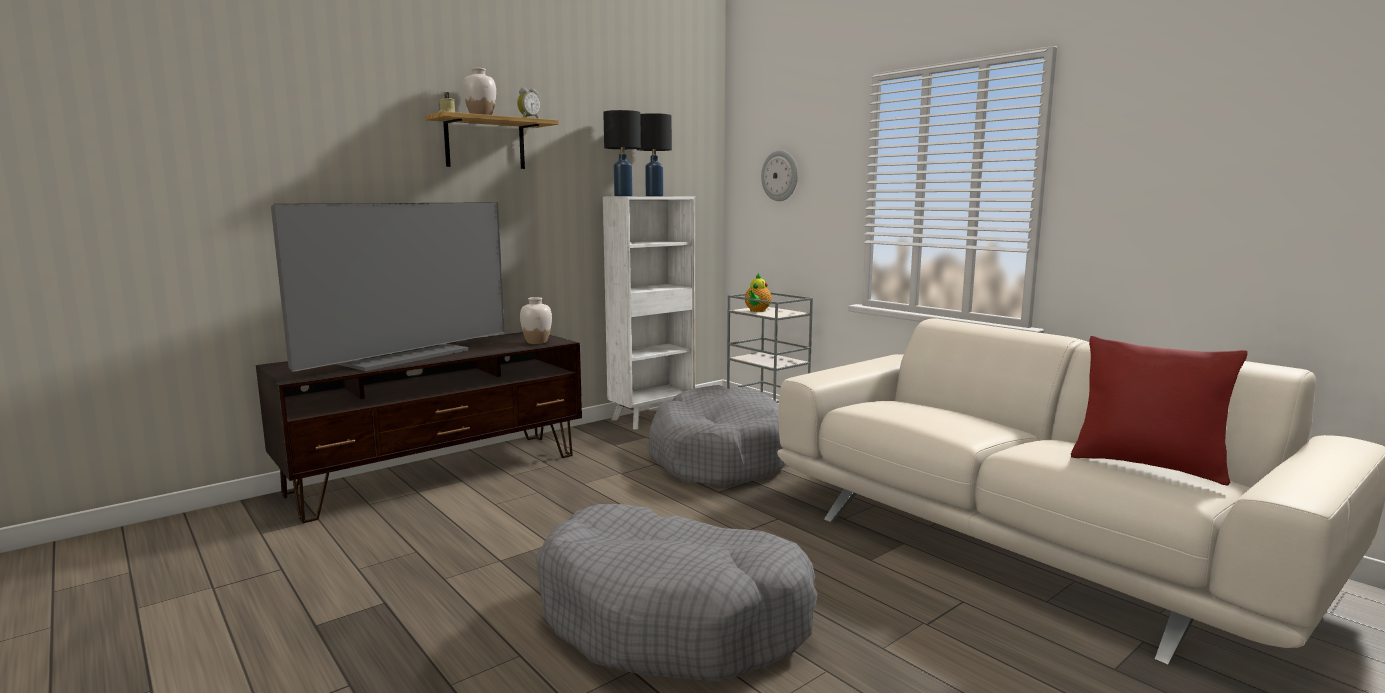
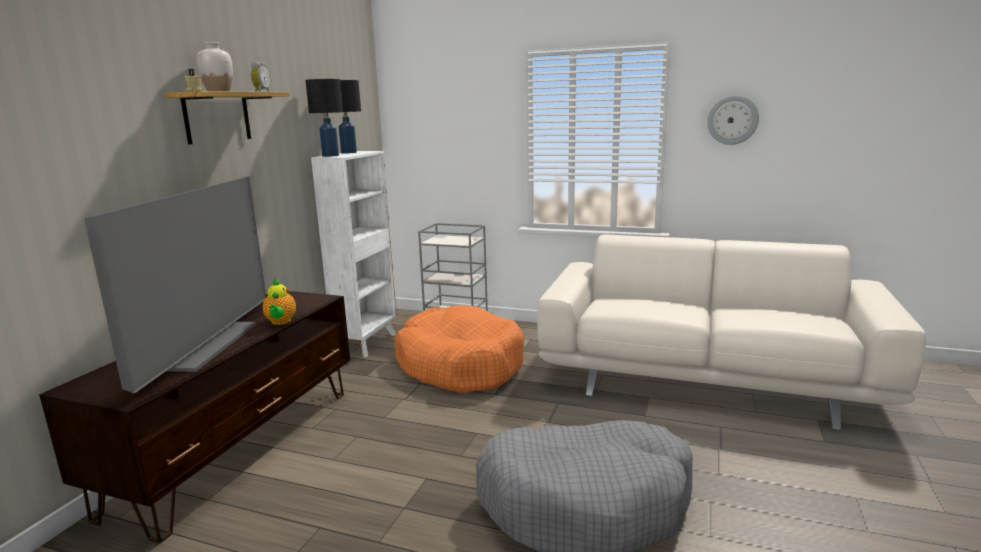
camera: 30 degrees left, 5 degrees up
(536, 342) = (304, 302): white vase -> none
(718, 457) = (460, 365): grey dog bed -> orange dog bed
(757, 311) = (443, 241): teapot -> teapot (280, 322)
(780, 176) = (442, 128): wall clock -> wall clock (732, 120)
(1147, 465) = (799, 317): red pillow -> none

